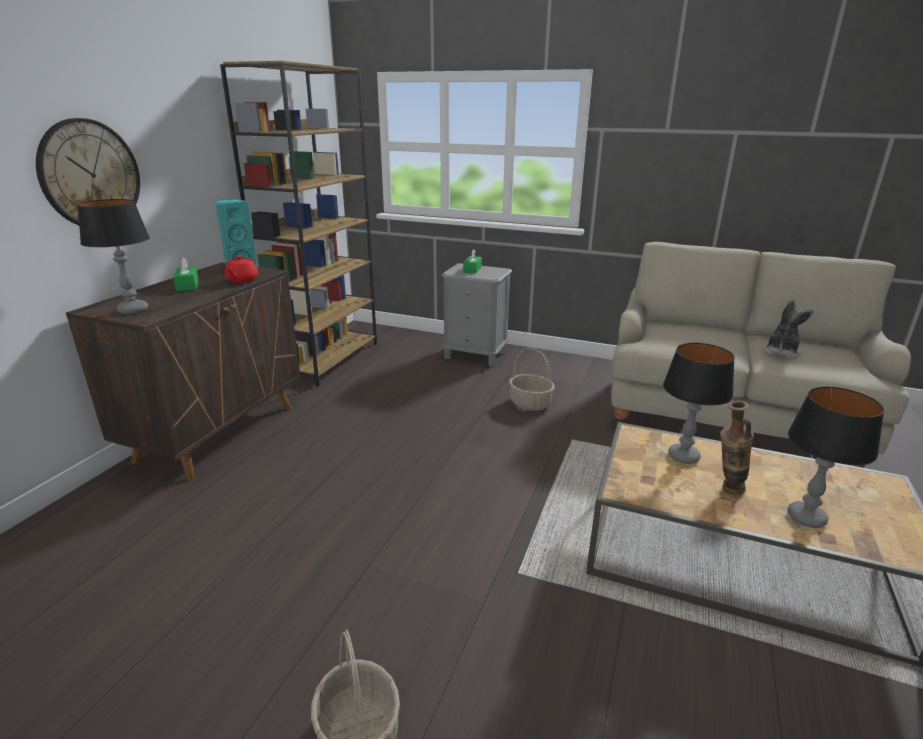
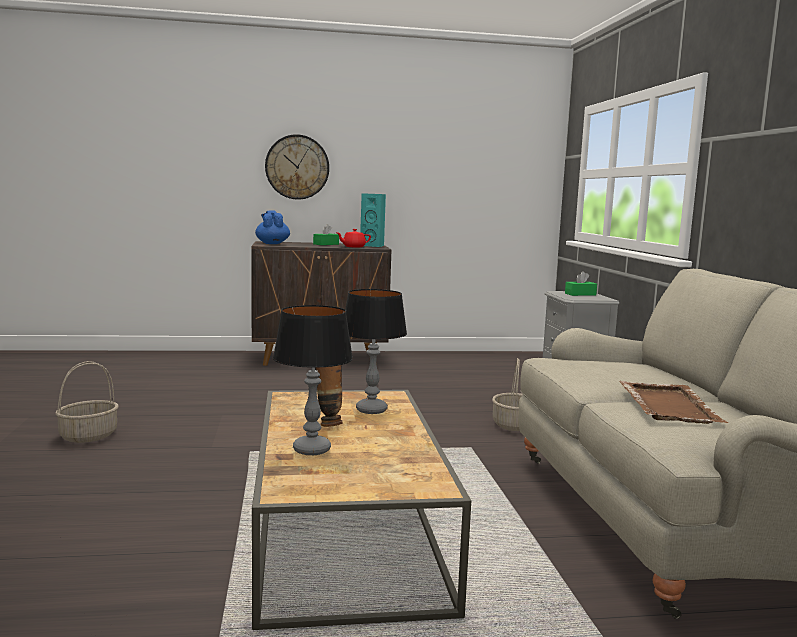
camera: 60 degrees right, 15 degrees down
(133, 310) = (272, 243): table lamp -> blue teapot
(325, 358) = (463, 358): brown bookcase -> none
(781, 352) = (668, 405): plush toy -> brown tray

